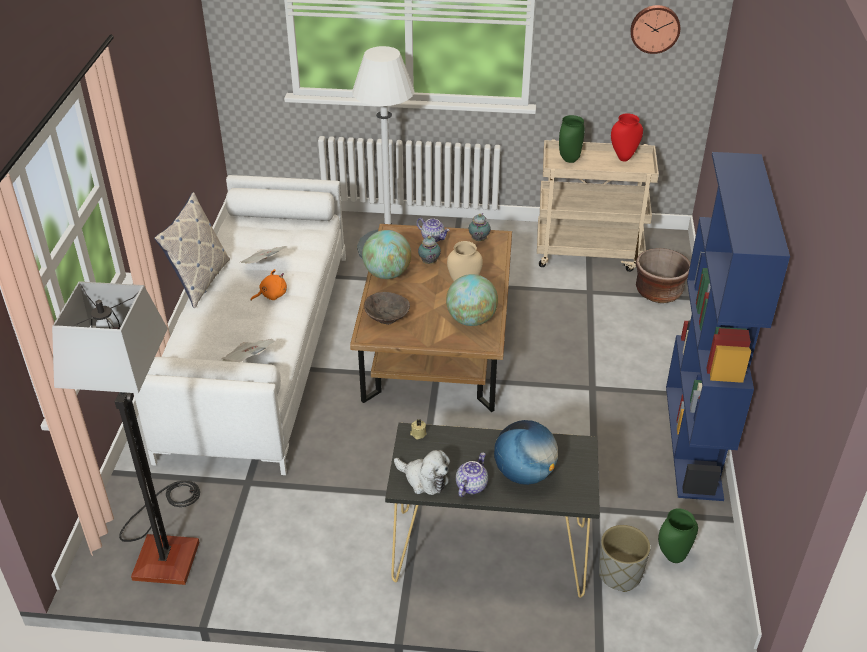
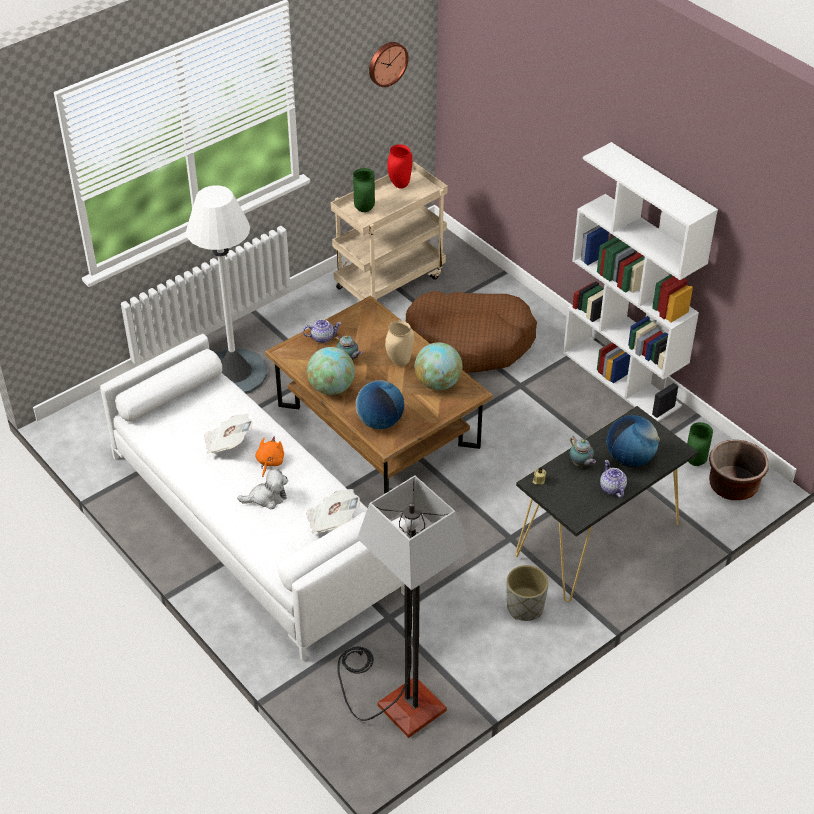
camera: 45 degrees left, 5 degrees up
(200, 281) = (195, 490): pillow -> none
(386, 318) = (380, 422): brown bowl -> globe
(424, 479) = (581, 505): plush toy -> plush toy (267, 498)
(478, 240) = (357, 318): teapot -> teapot (581, 464)
(594, 330) = (470, 341): none -> brown dog bed
(619, 574) = (681, 495): grey planter -> grey planter (524, 608)
(658, 292) = (475, 283): brown planter -> brown planter (733, 486)
(694, 441) = (622, 379): blue bookcase -> white bookcase

